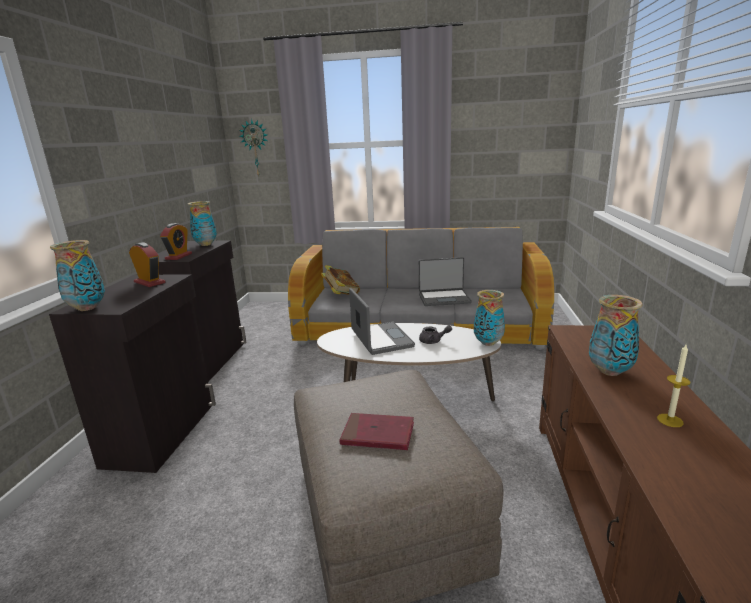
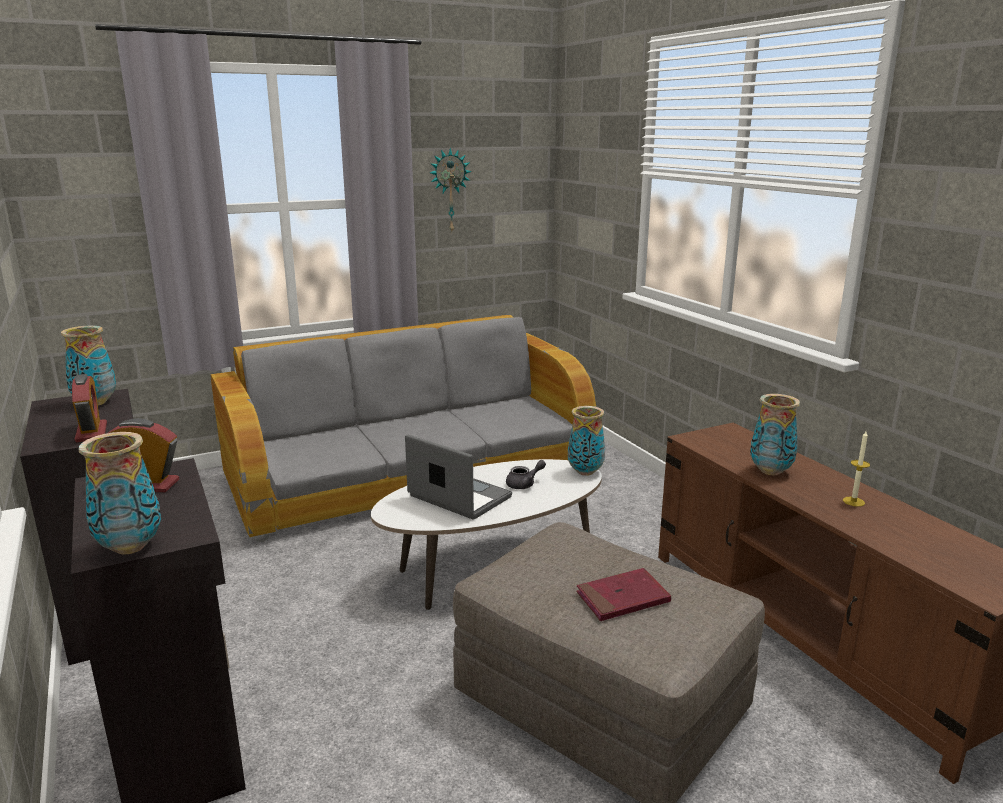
camera: 35 degrees left, 0 degrees up
(256, 148) = (75, 214): wall clock -> wall clock (449, 191)
(341, 294) = (297, 448): book -> none
(444, 298) = (456, 426): laptop -> none

